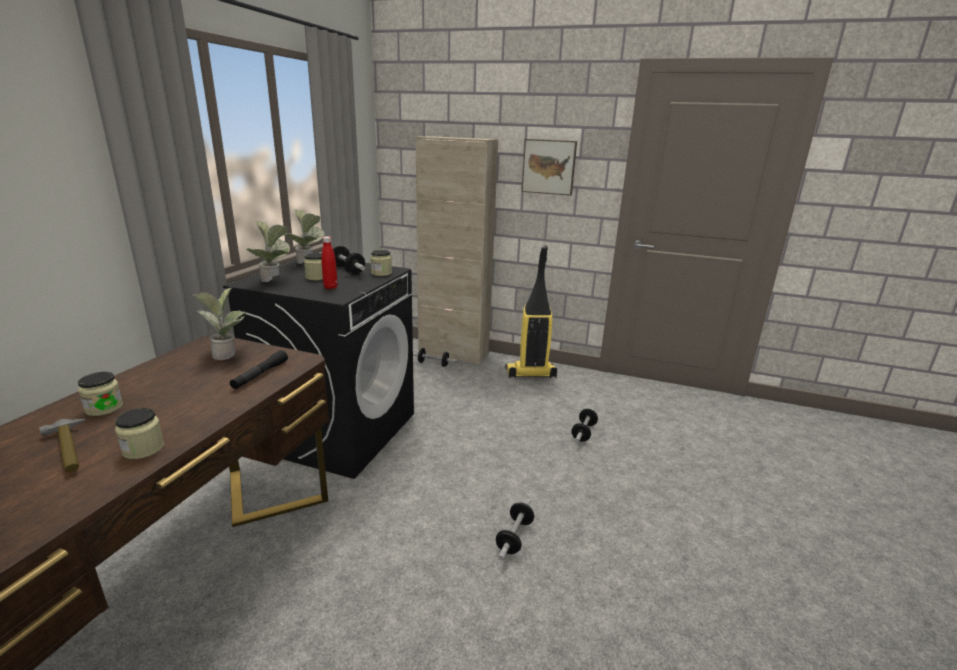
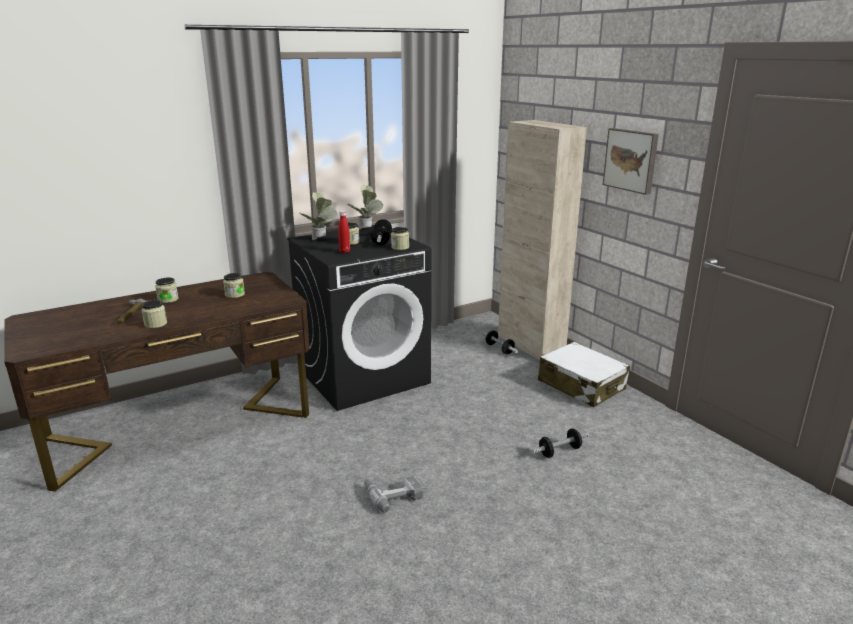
camera: 40 degrees right, 0 degrees up
(210, 373) = (235, 295): none -> jar
(228, 353) = (259, 286): potted plant -> none
(260, 375) = (255, 303): black flashlight -> none
(514, 537) = (392, 494): dumbbell -> power drill
(530, 374) = (581, 385): vacuum cleaner -> white suitcase

